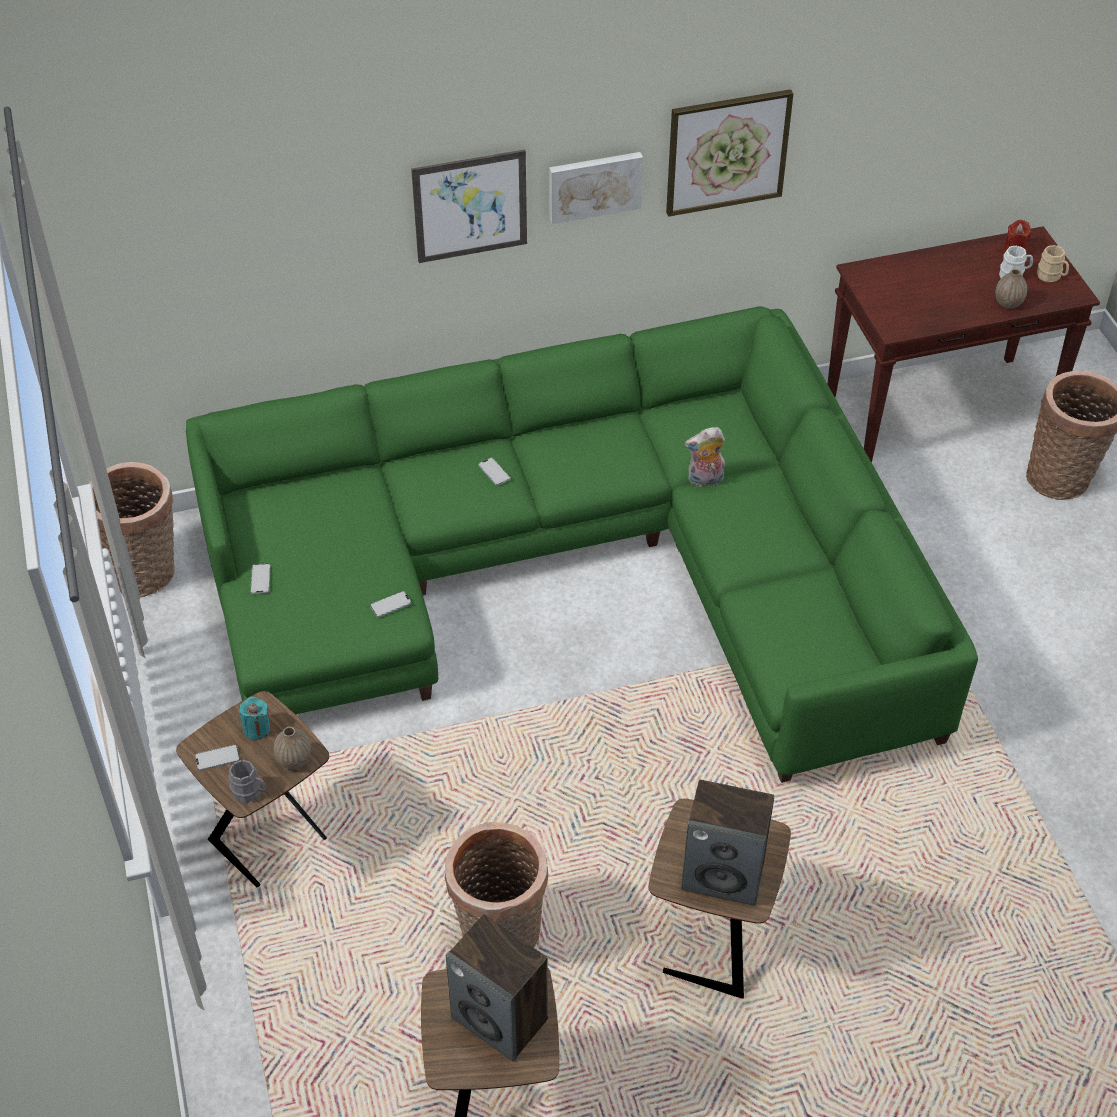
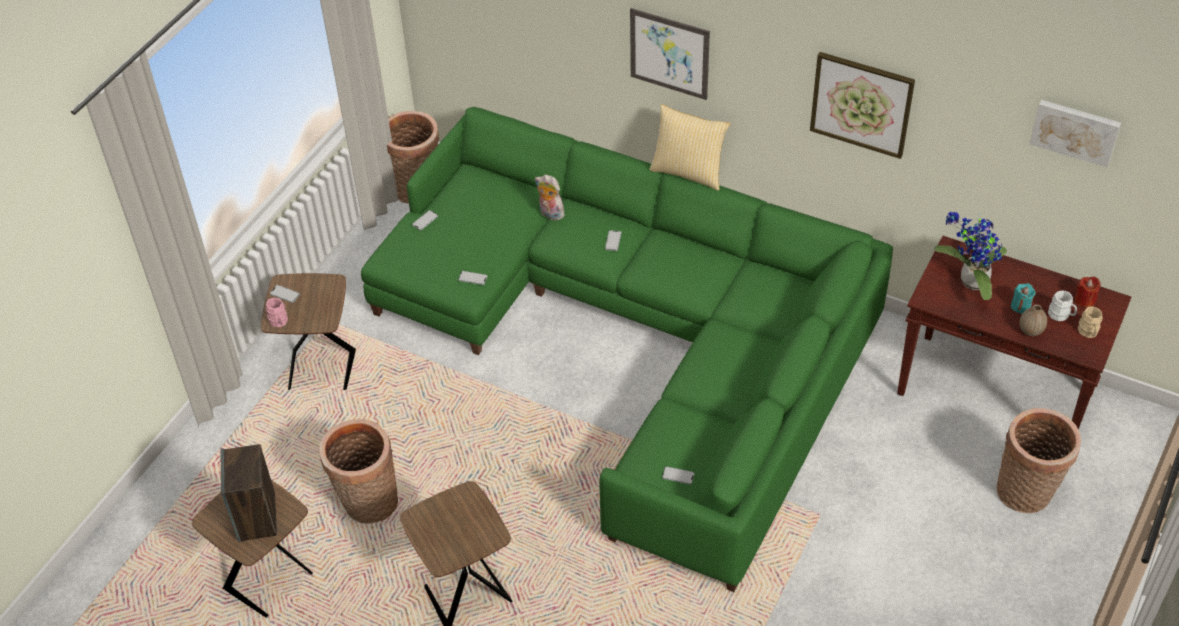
camera: 45 degrees right, 0 degrees up
(250, 793) = (279, 322): grey mug -> pink mug
(257, 728) = (319, 292): turquoise candle -> turquoise candle (1020, 306)
(294, 760) = (316, 321): vase -> none
(525, 347) = (689, 172): none -> pillow
(594, 185) = (758, 81): picture -> picture (1075, 131)
(705, 480) = (730, 325): plush toy -> plush toy (550, 214)
(724, 875) = (445, 537): speaker -> none
(836, 653) = (678, 476): none -> phone
(910, 291) = (970, 282): none -> potted plant

